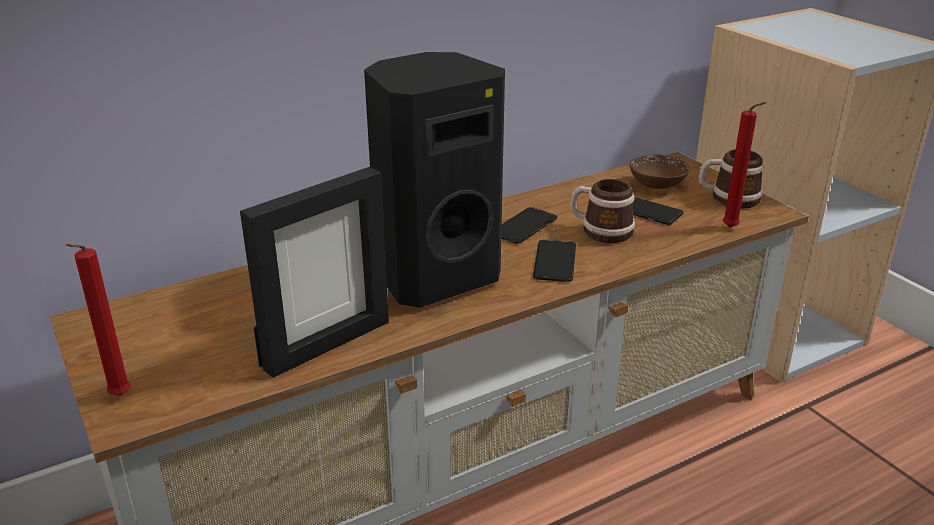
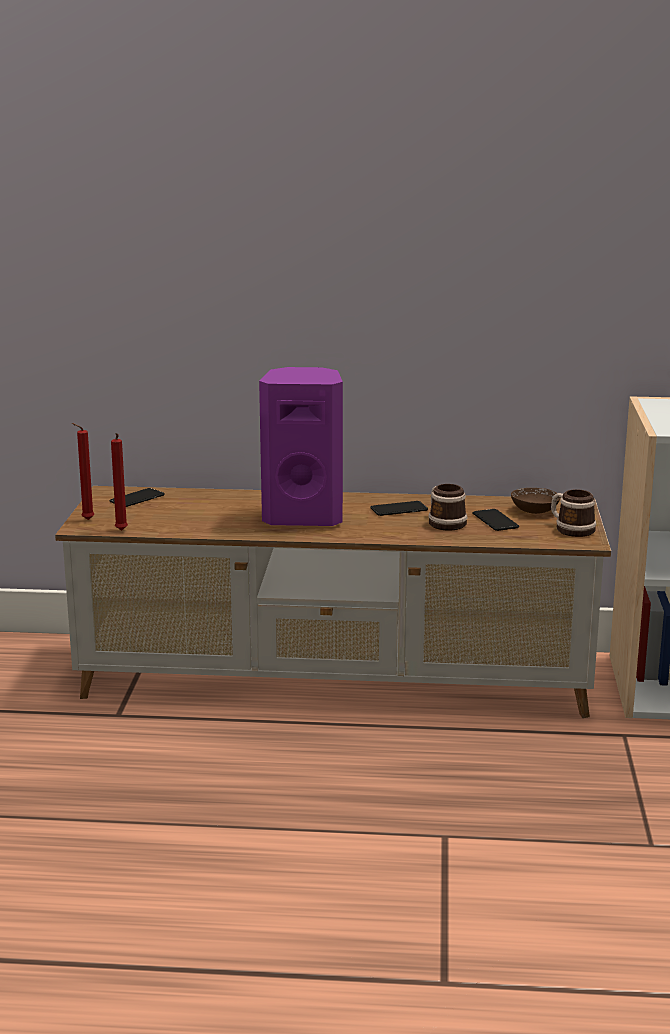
camera: 35 degrees right, 10 degrees down
(326, 343) = (204, 527): picture frame -> none
(434, 276) = (304, 517): black speaker -> purple speaker
(555, 262) = (385, 528): phone -> phone (137, 499)
(732, 228) = (537, 542): red candle -> red candle (121, 531)

